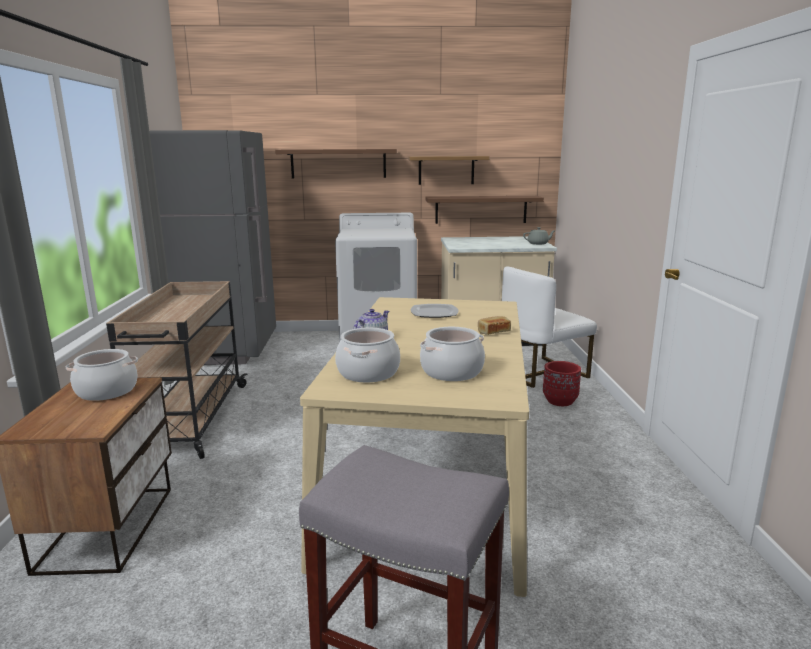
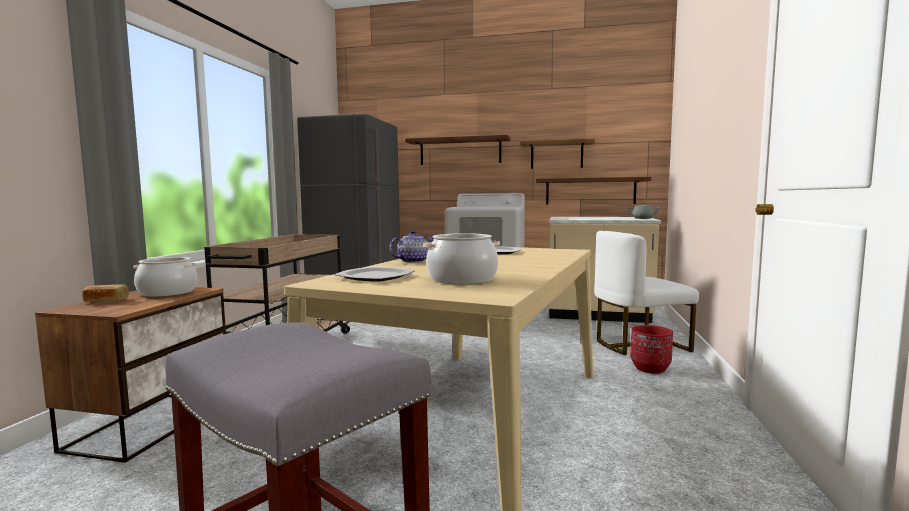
camera: 15 degrees right, 10 degrees down
(368, 373) = (375, 276): cooking pot -> plate
(493, 332) = (542, 262): bread -> bread (107, 301)

